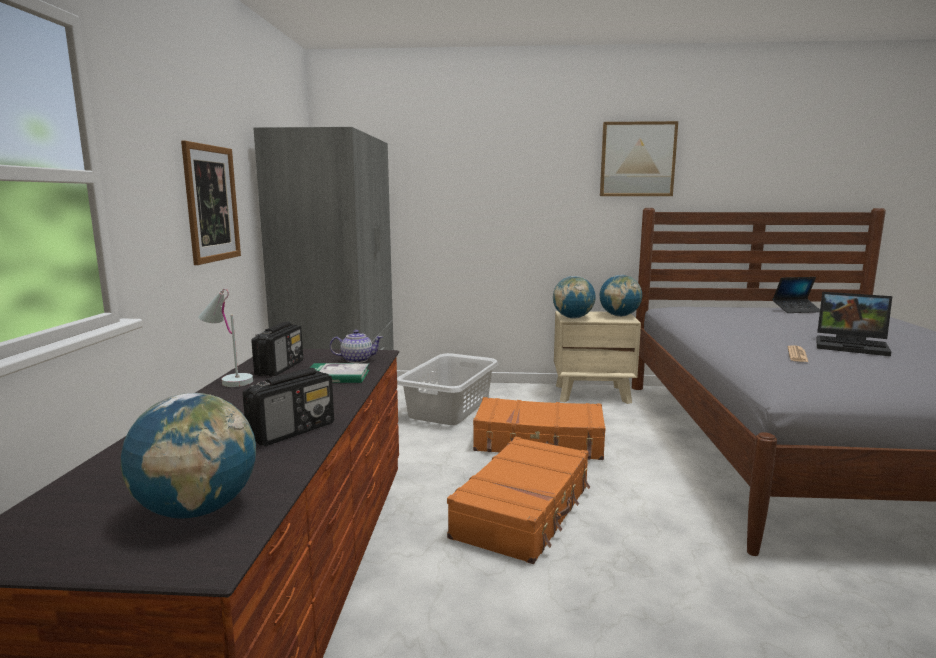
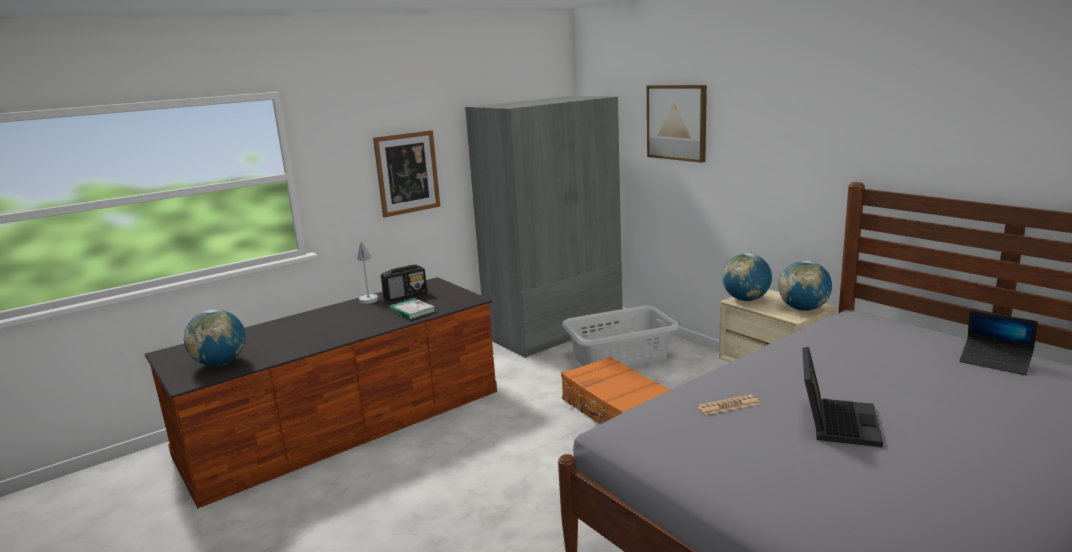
camera: 50 degrees right, 5 degrees up
(293, 431) = (317, 340): radio -> none
(357, 360) = (450, 301): teapot -> none
(524, 511) = (506, 453): orange suitcase -> none
(637, 159) = (854, 119): picture -> picture (677, 122)
(853, 345) = (835, 421): laptop -> laptop turned 150 degrees counterclockwise

